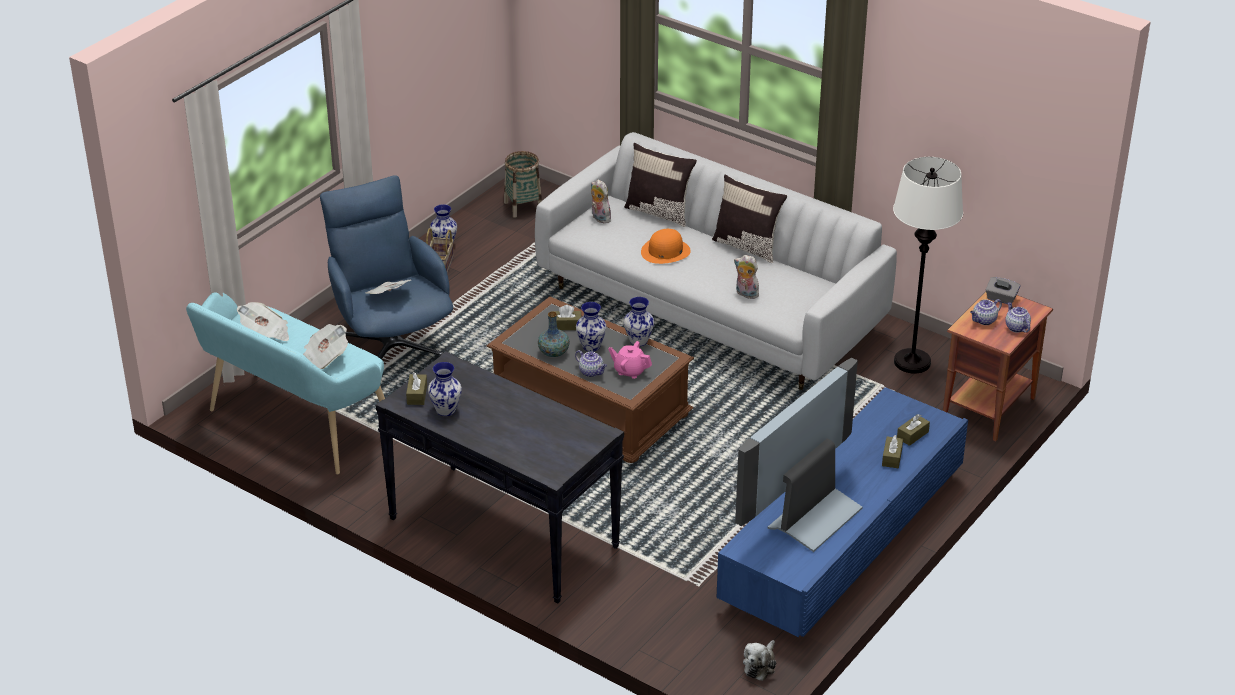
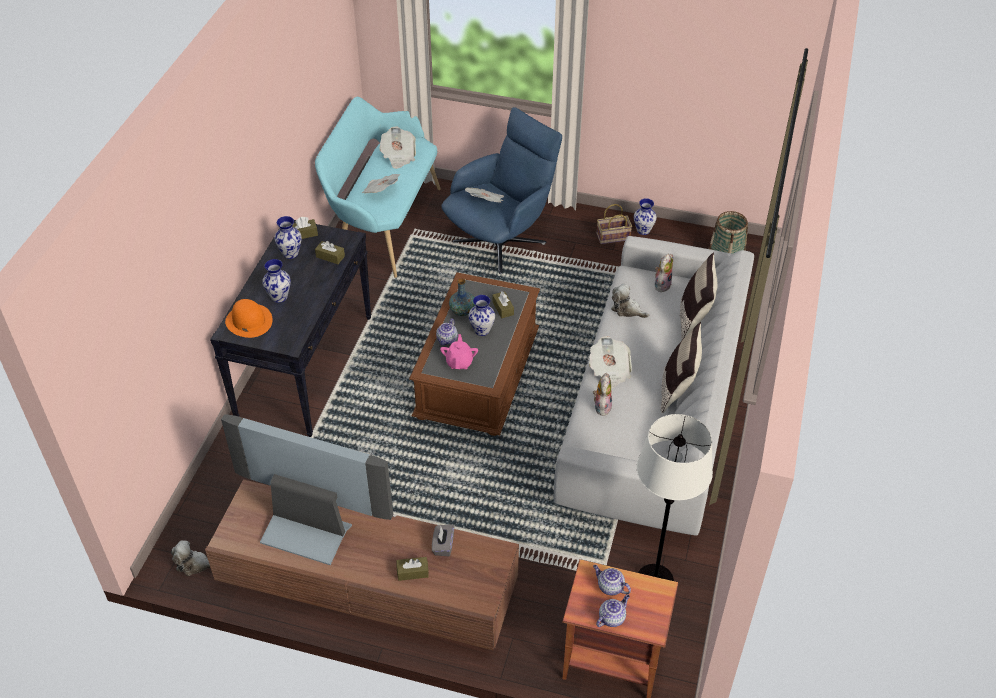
camera: 70 degrees right, 10 degrees up
(623, 247) = (627, 310): none -> plush toy
(638, 341) = (503, 356): vase -> vase (279, 296)
(665, 251) = (636, 337): orange hat -> orange hat (248, 321)
(702, 278) = (609, 371): none -> newspaper
(843, 542) = (367, 586): blue tv stand -> brown tv stand
(912, 435) = (452, 581): brown tissue box -> brown tissue box (330, 256)
(1001, 298) = (657, 594): grey tissue box -> grey tissue box (443, 546)

